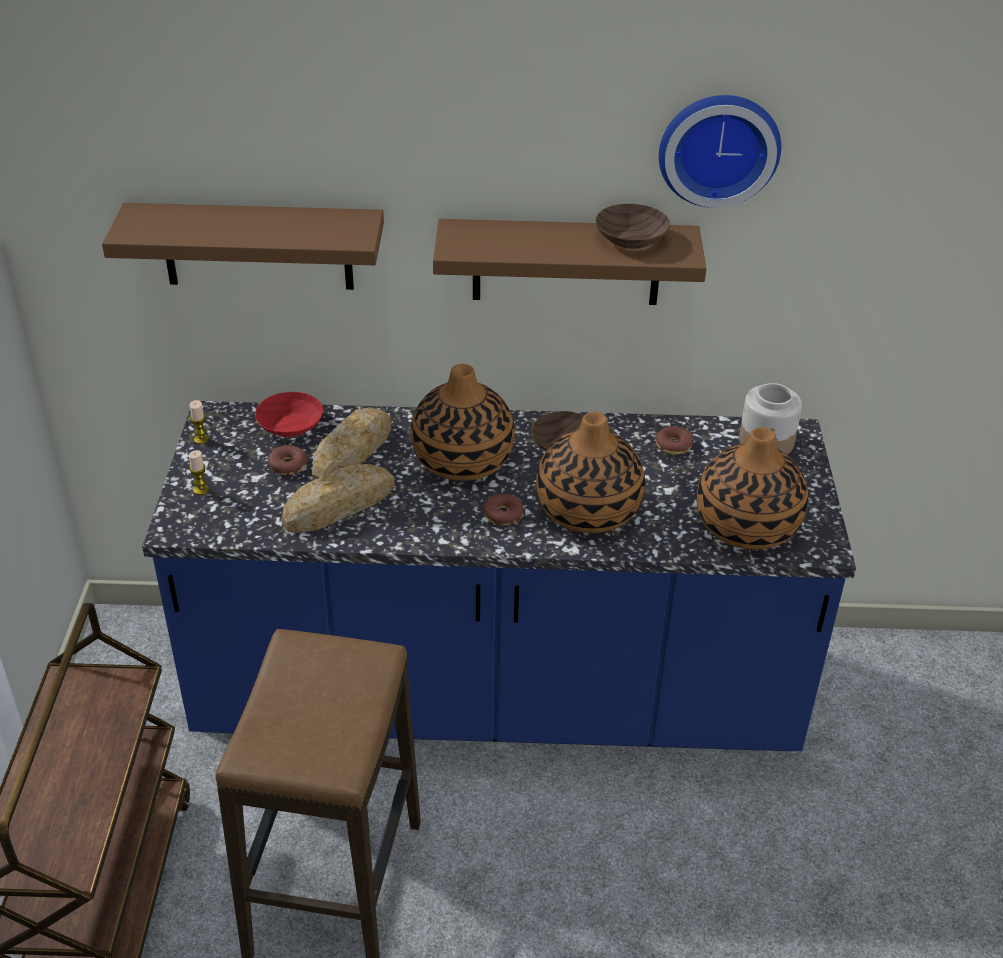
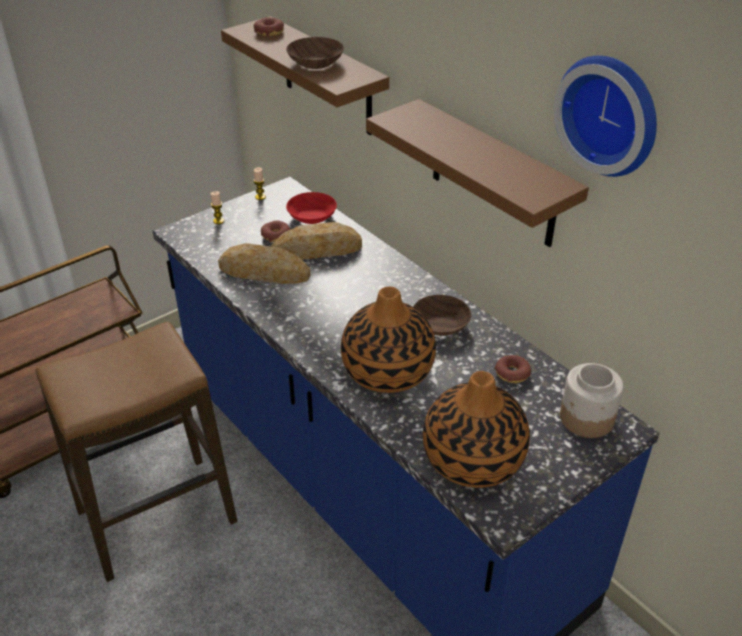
camera: 50 degrees right, 0 degrees up
(462, 460) = (366, 292): vase -> none
(503, 515) = (335, 337): donut -> donut (269, 32)
(629, 239) = (515, 168): brown bowl -> brown bowl (314, 62)

